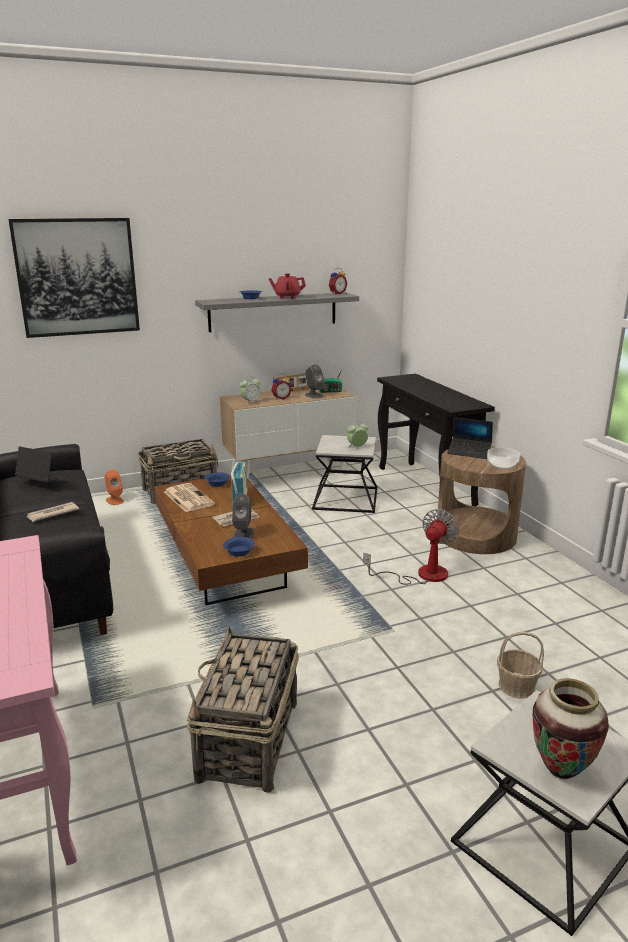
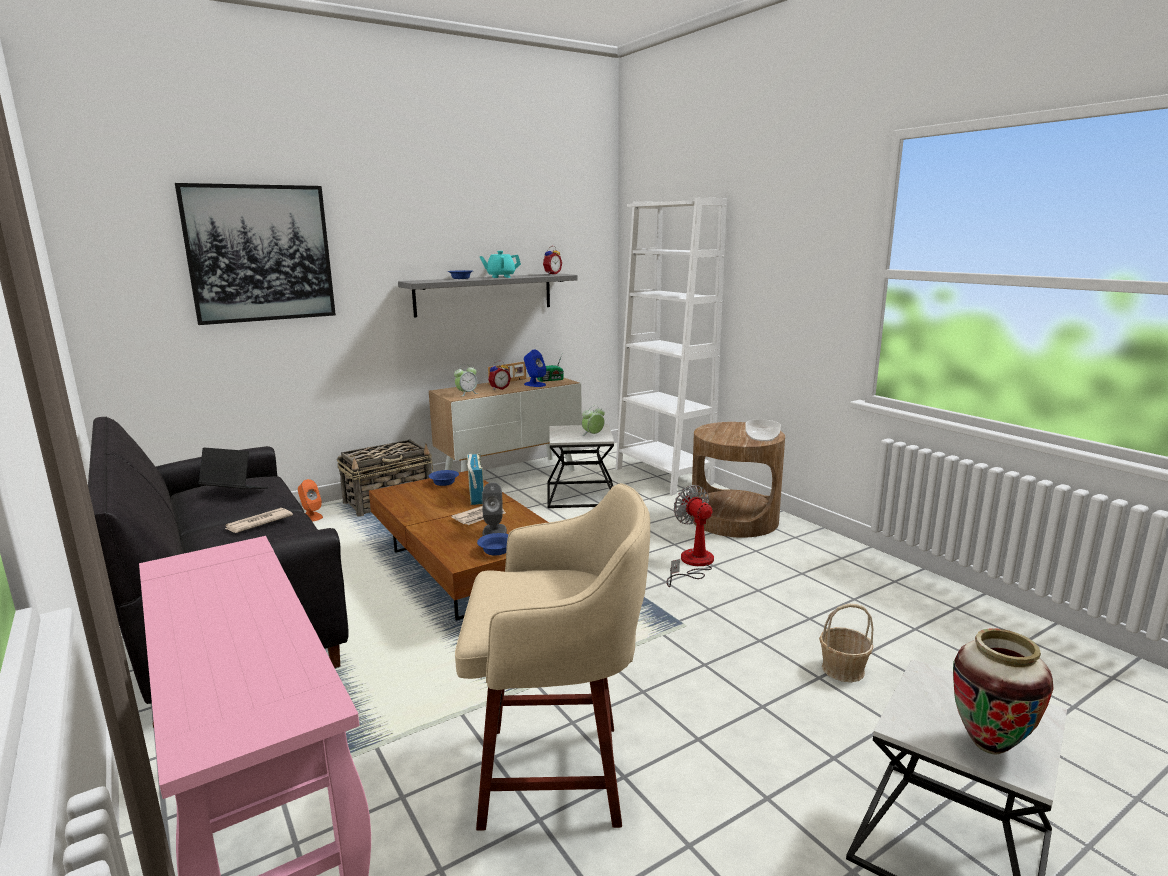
camera: 10 degrees left, 5 degrees down
(187, 498) = (413, 500): newspaper -> none
(248, 741) = (558, 773): basket -> beige stool
(287, 297) = (500, 277): red teapot -> turquoise teapot
(314, 395) = (534, 384): grey speaker -> blue speaker
(421, 575) = (693, 564): fan -> fan turned 45 degrees counterclockwise
(426, 486) = (663, 476): black console table -> white bookcase
(469, 452) = (721, 428): laptop -> none

